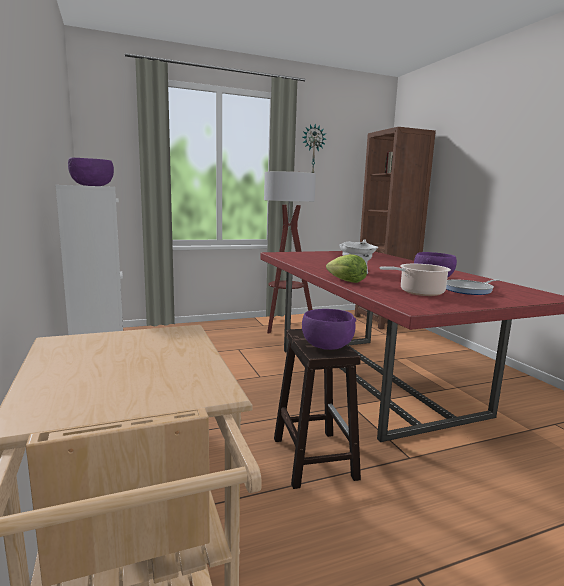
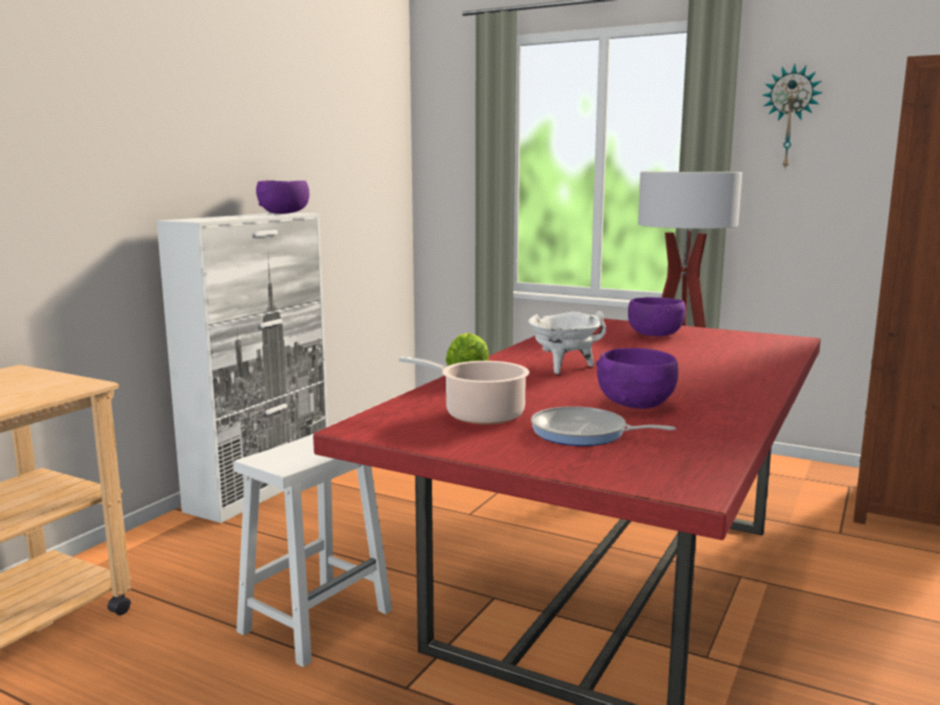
camera: 50 degrees right, 0 degrees up
(313, 457) = (317, 619): brown stool -> white stool
(327, 346) = (291, 456): purple bowl -> purple bowl (654, 335)

